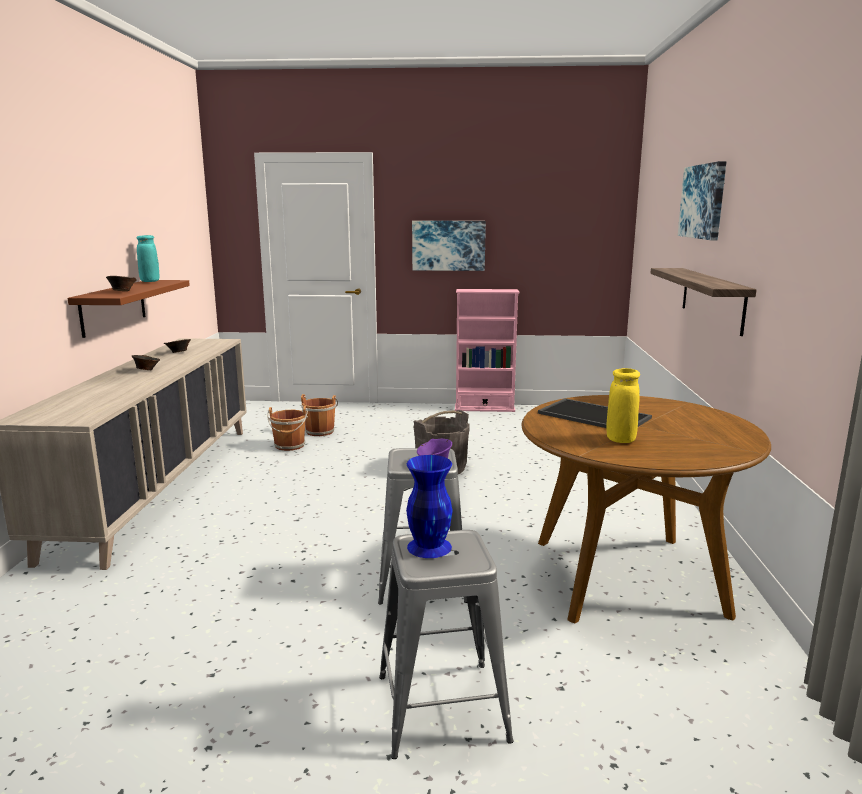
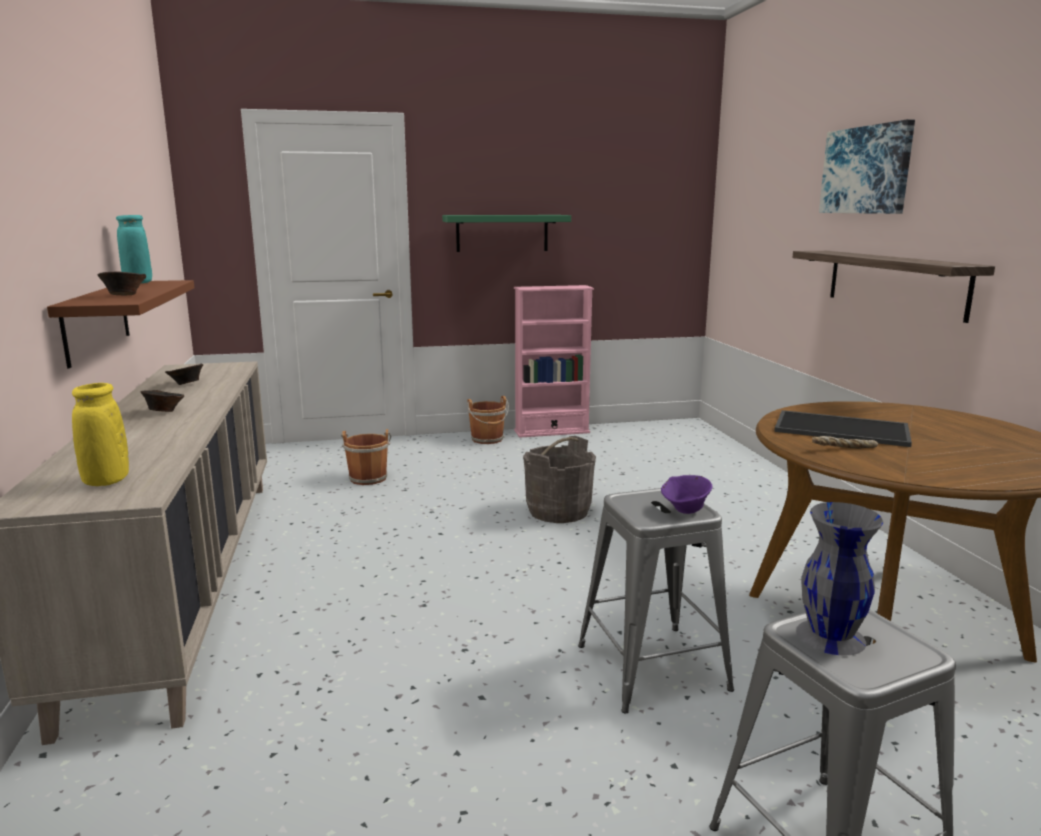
camera: 15 degrees left, 0 degrees up
(290, 446) = (341, 501): brown bucket -> brown bucket (488, 439)
(428, 546) = (829, 636): blue vase -> grey vase
(448, 245) = (502, 233): picture -> green shelf
(571, 430) = (844, 449): none -> bread
(620, 440) = (917, 457): yellow vase -> yellow vase (106, 481)

